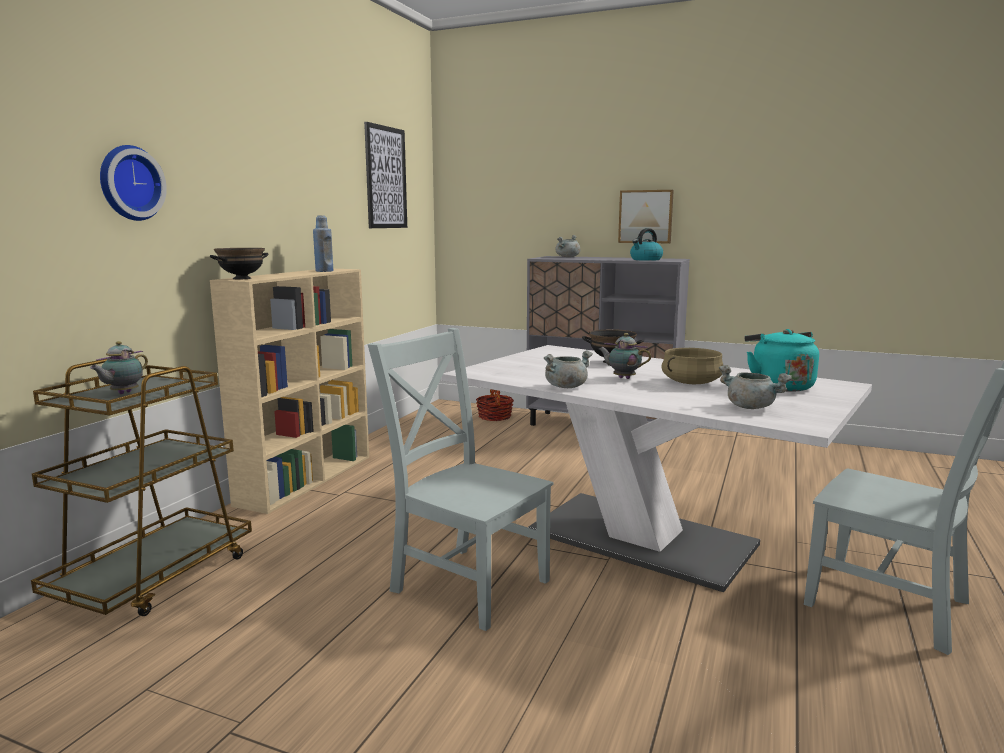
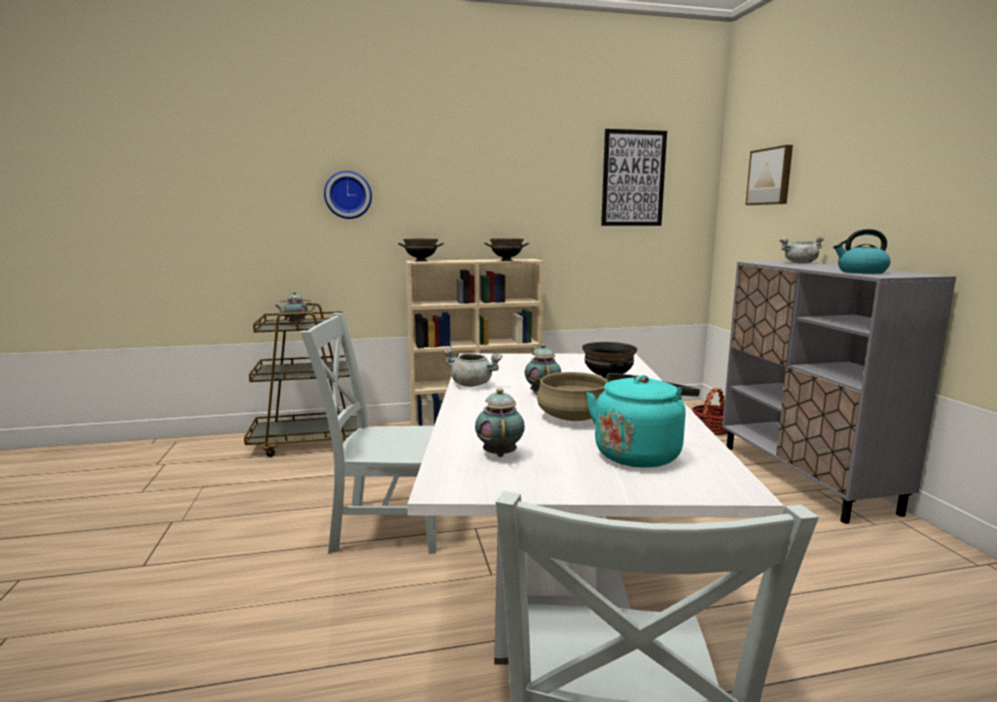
camera: 55 degrees right, 0 degrees up
(324, 271) = (506, 260): blue bottle -> black bowl
(466, 583) = (385, 526): grey chair -> grey chair turned 90 degrees counterclockwise
(645, 216) = (908, 213): picture -> picture (770, 176)
(751, 407) = (500, 453): grey cooking pot -> teapot

